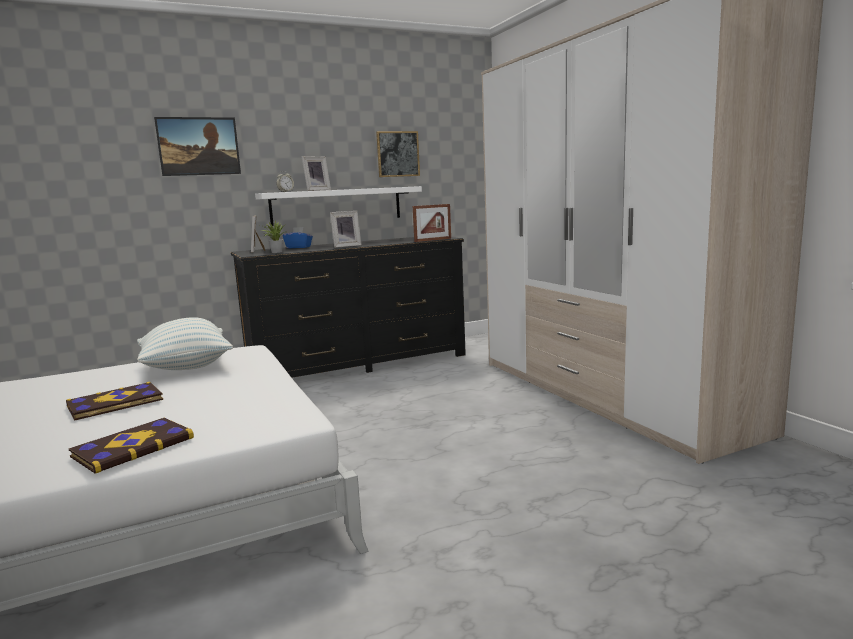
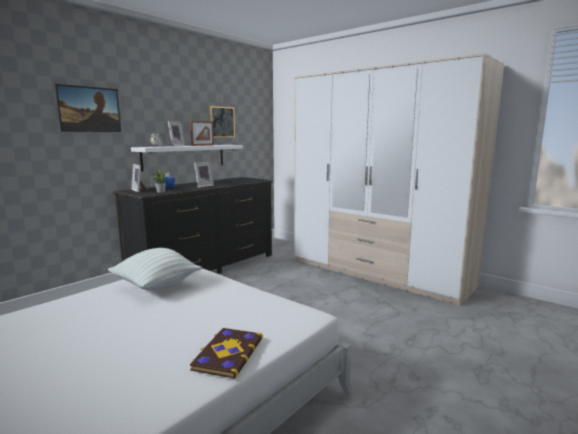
camera: 25 degrees left, 0 degrees up
(115, 403) = (153, 323): book -> none
(433, 240) = (255, 181): picture frame -> picture frame (203, 145)

